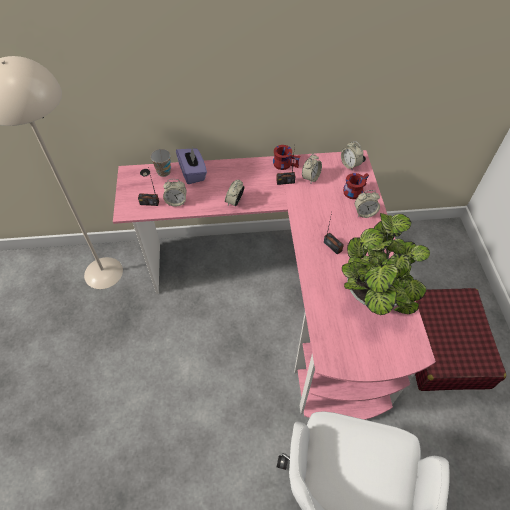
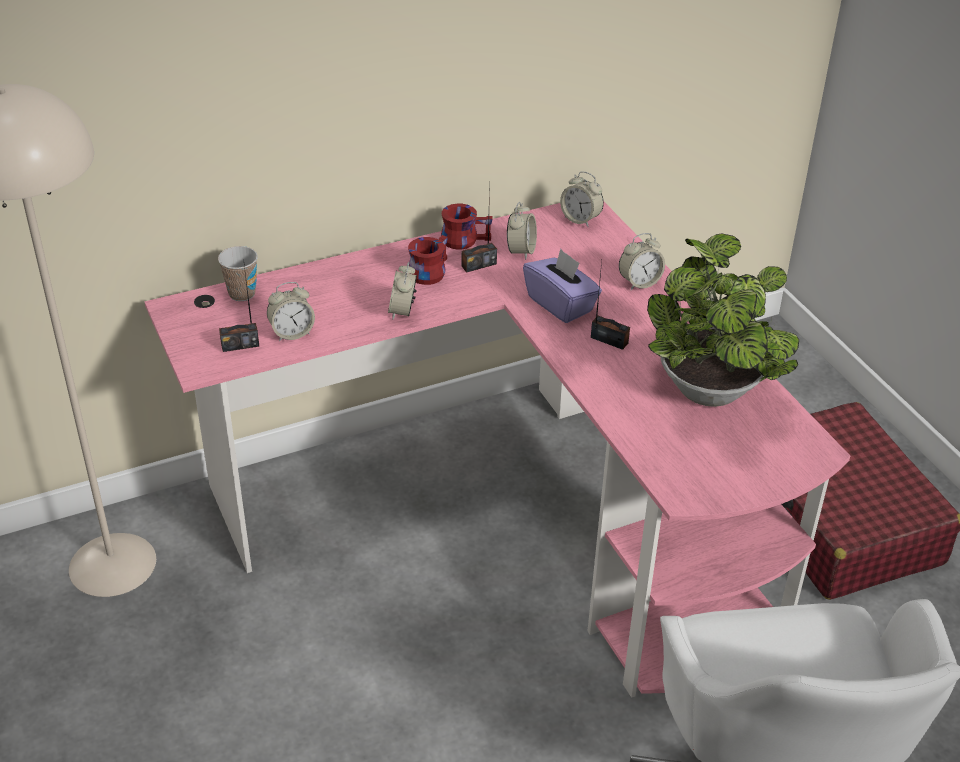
camera: 20 degrees left, 15 degrees down
(193, 173) = (299, 284): purple tissue box -> purple tissue box (561, 304)
(353, 190) = (604, 254): red mug -> red mug (427, 271)

